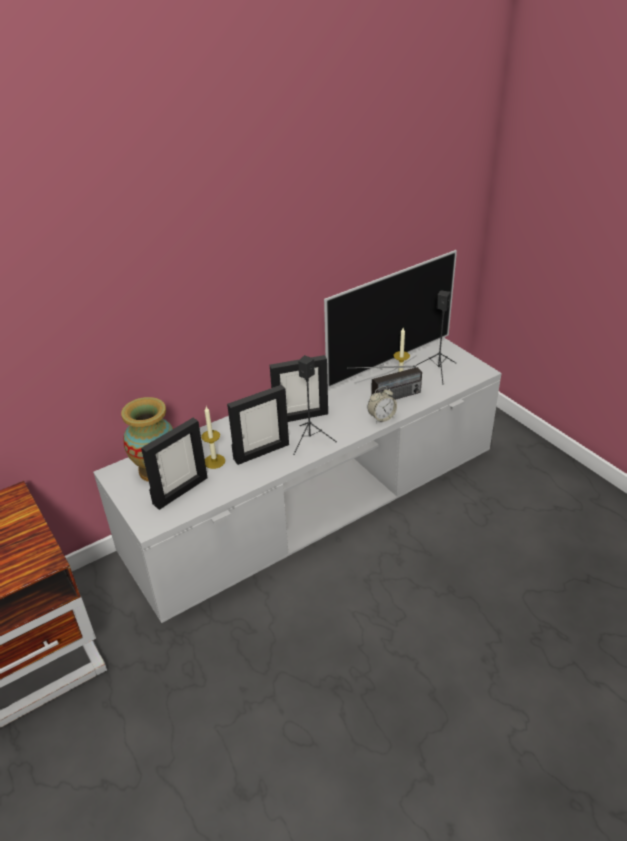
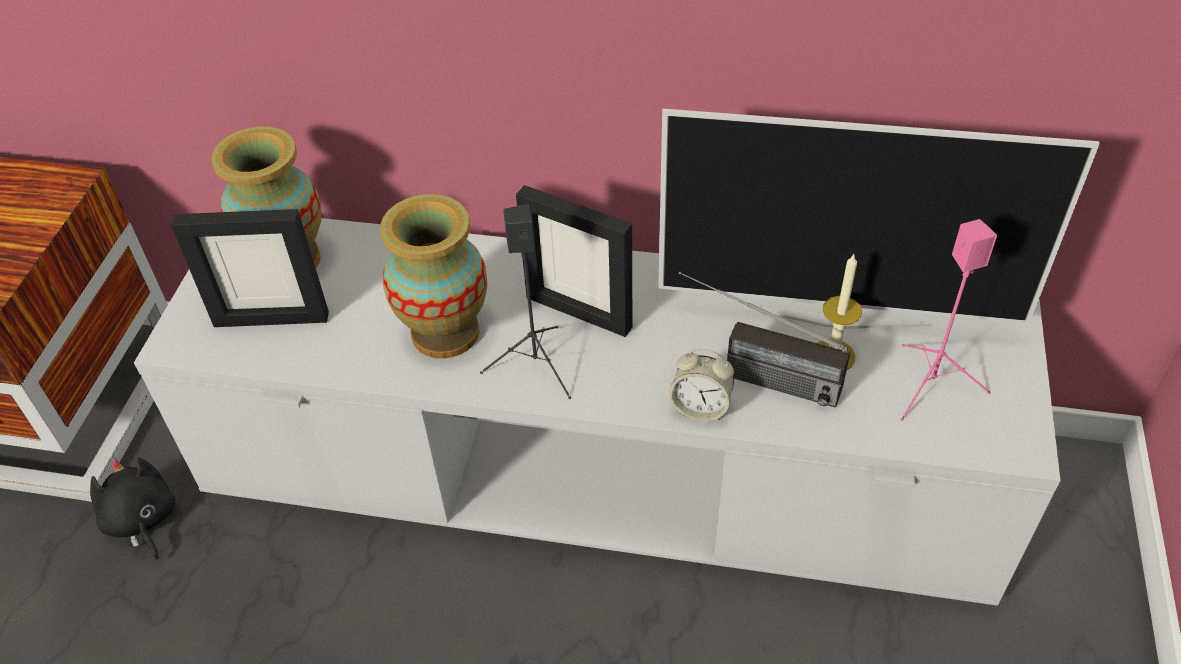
camera: 45 degrees right, 10 degrees up
(142, 658) = (142, 521): none -> black plush toy
(214, 461) = (369, 301): candle -> none
(261, 452) = (446, 332): picture frame -> vase
(438, 370) = (932, 385): black speaker -> pink speaker

